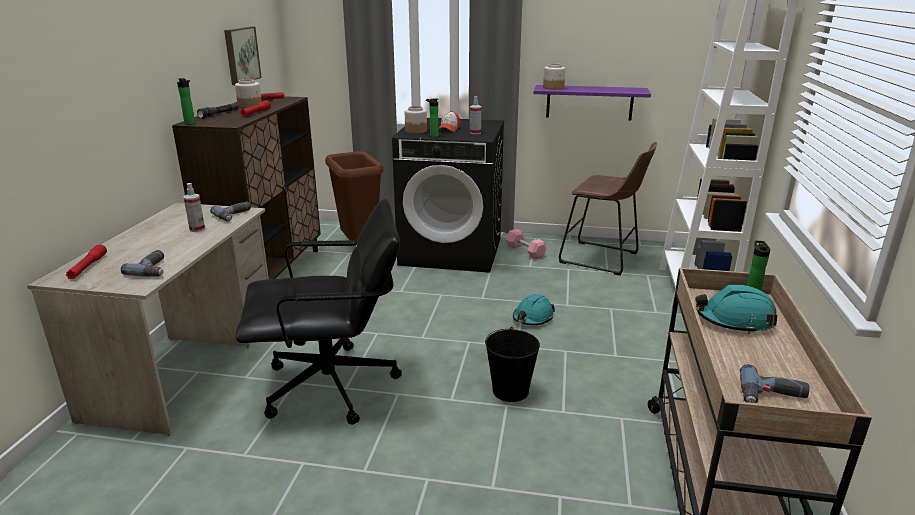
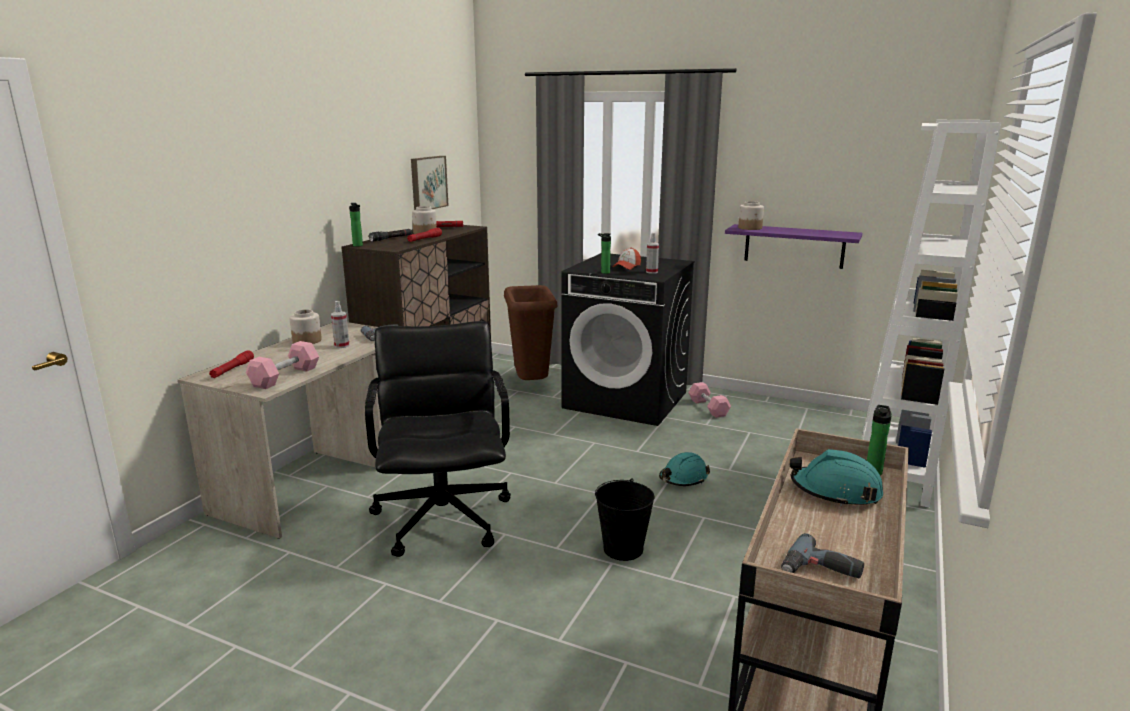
camera: 15 degrees right, 5 degrees down
(154, 269) = (285, 377): power drill -> pink dumbbell
(332, 386) = (444, 517): black office chair -> black office chair turned 105 degrees counterclockwise
(416, 131) = (590, 266): jar -> jar (307, 340)
(603, 259) = (796, 426): brown stool -> none

